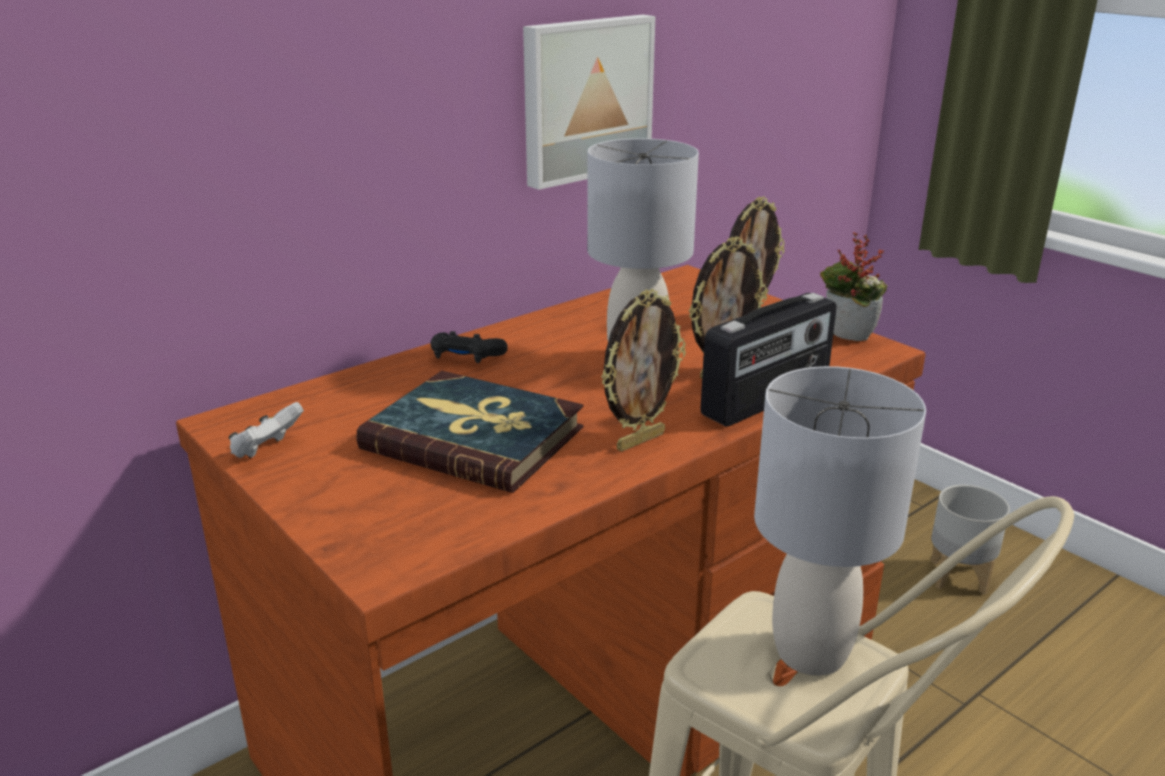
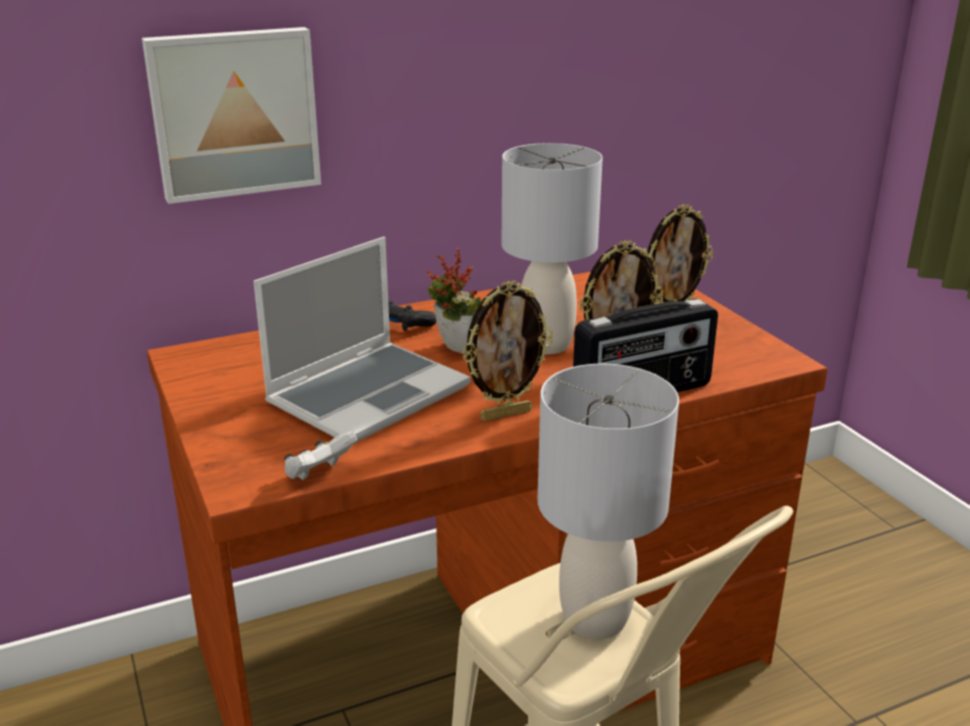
camera: 15 degrees right, 0 degrees up
(267, 450) = (202, 382): white game controller -> white game controller (319, 473)
(474, 438) = (369, 393): book -> laptop
(585, 99) = (543, 102): picture -> picture (234, 113)
(845, 338) = (756, 346): potted plant -> potted plant (453, 349)
(958, 577) = (903, 603): grey planter -> none

